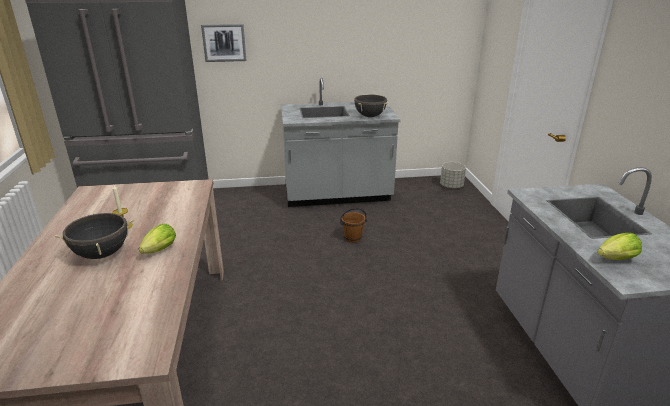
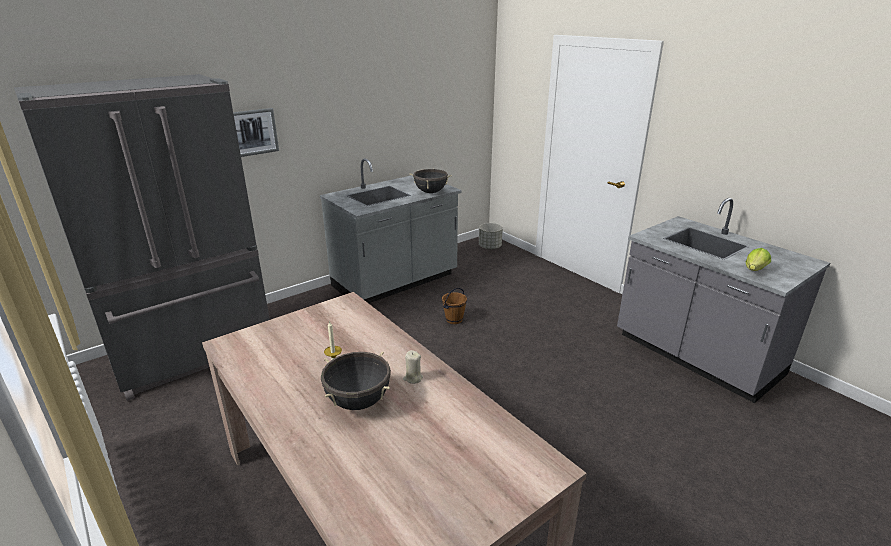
camera: 30 degrees left, 0 degrees up
(158, 251) = (413, 378): lettuce -> beige candle

